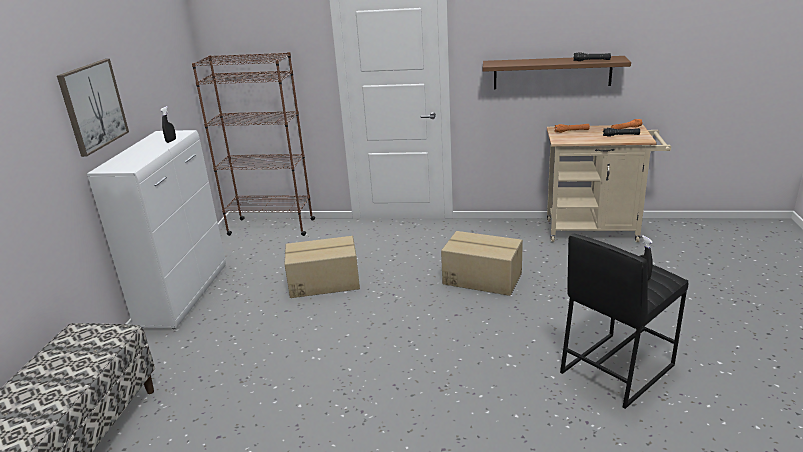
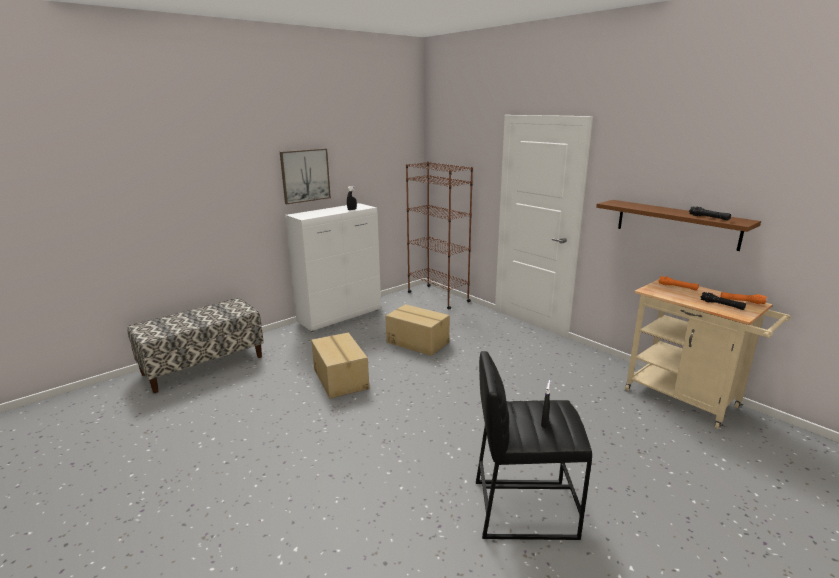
camera: 40 degrees right, 5 degrees down
(482, 278) = (523, 388): cardboard box -> cardboard box (341, 378)

